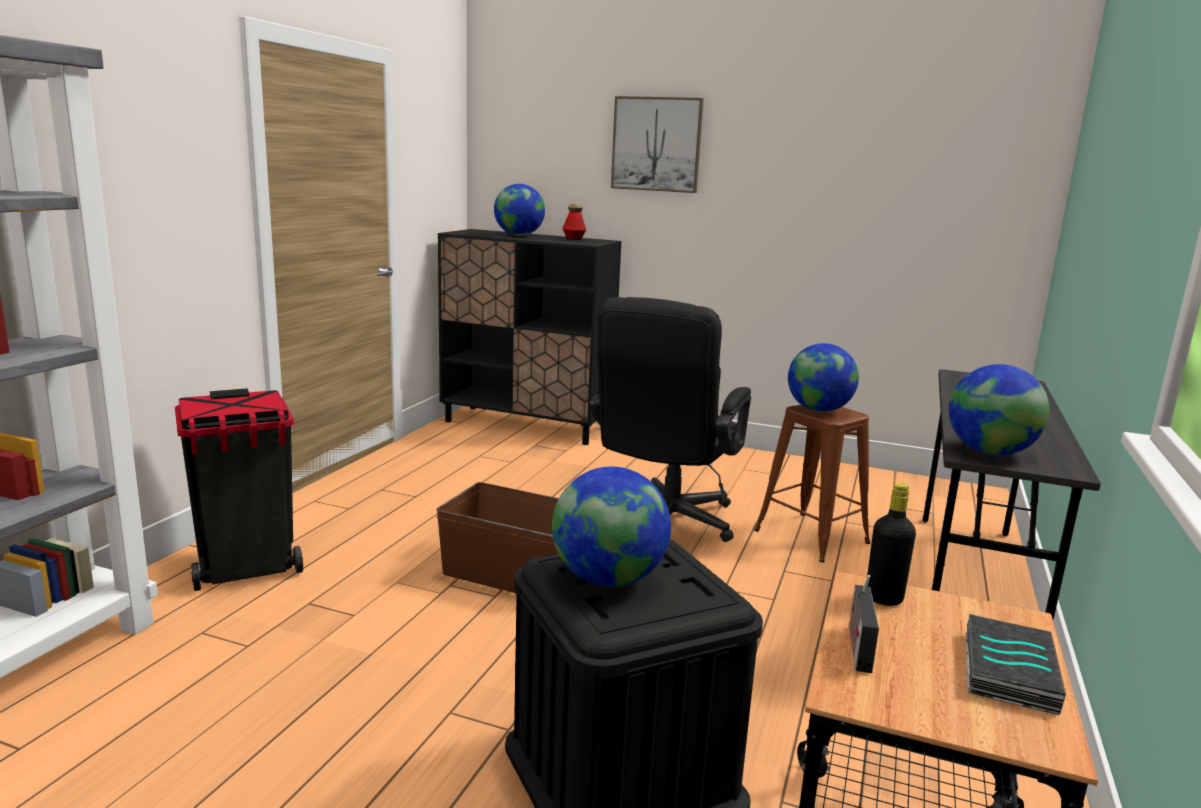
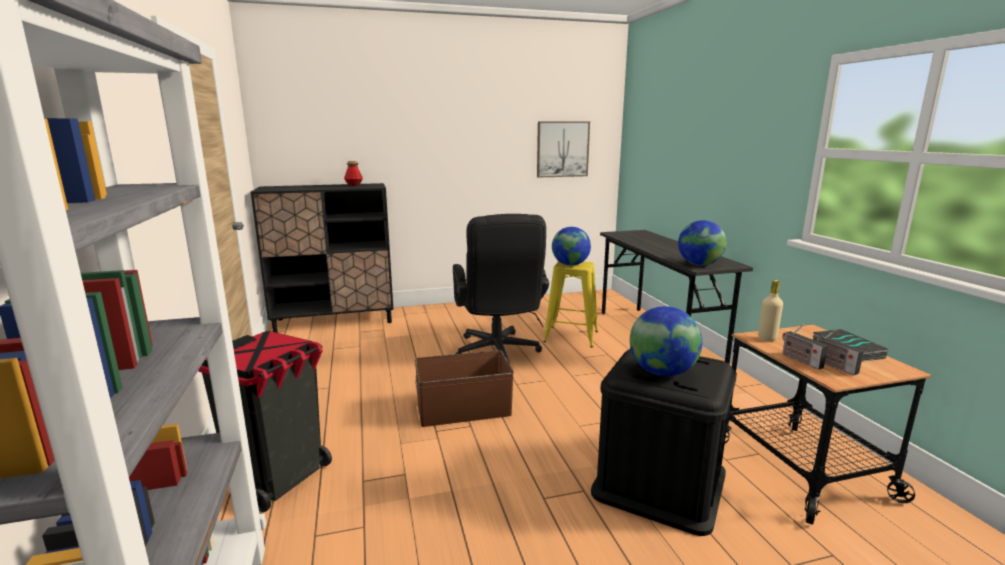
camera: 35 degrees left, 0 degrees up
(519, 235) = (312, 187): globe -> none
(656, 144) = (399, 117): picture -> picture (562, 149)
(811, 537) = (571, 336): brown stool -> yellow stool
(883, 598) = (767, 338): black bottle -> beige bottle
(902, 677) = (832, 365): none -> radio

